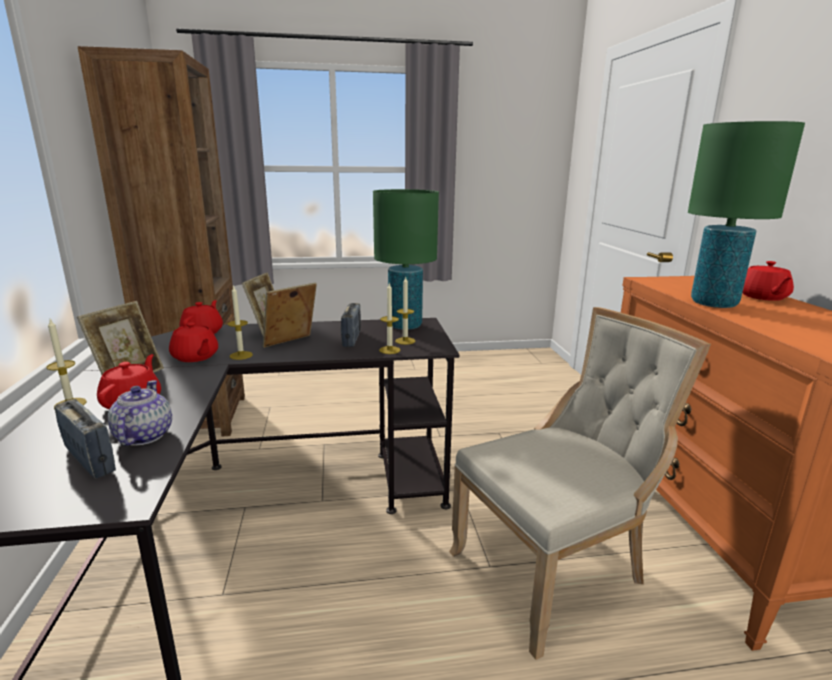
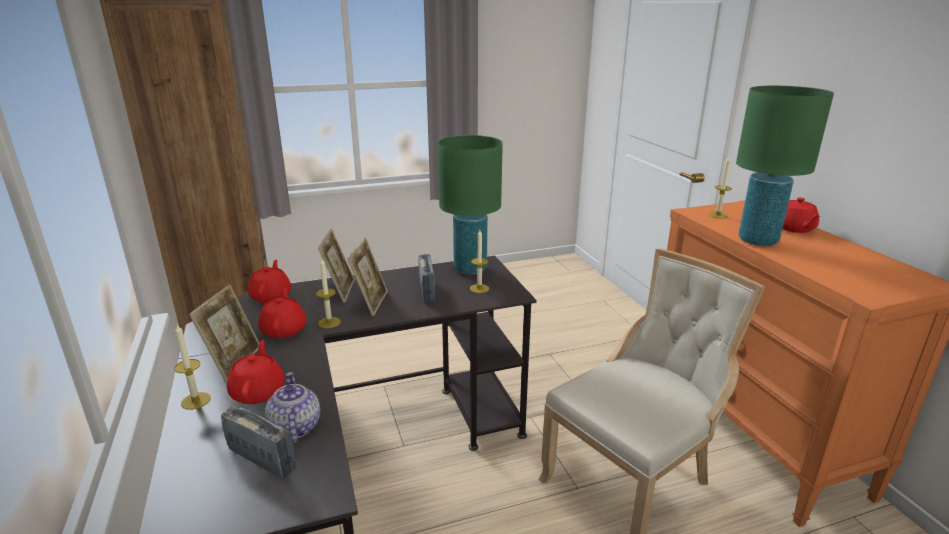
camera: 10 degrees left, 5 degrees up
(195, 357) = (284, 329): red teapot -> red teapot turned 135 degrees counterclockwise
(291, 344) = (371, 302): picture frame -> picture frame turned 150 degrees clockwise
(389, 350) = (470, 301): candle -> candle (718, 215)

